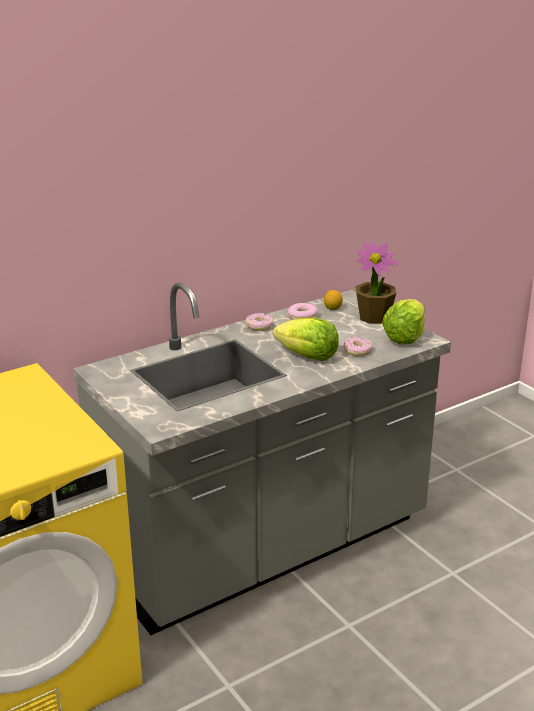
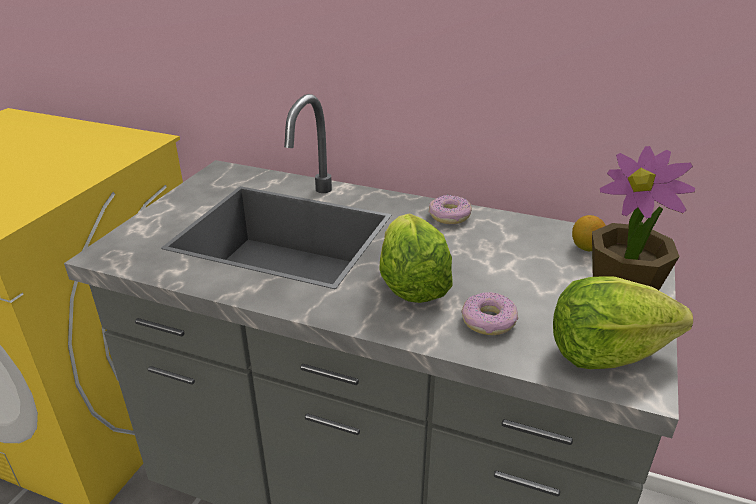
camera: 55 degrees right, 5 degrees up
(302, 317) = (523, 234): donut -> none

